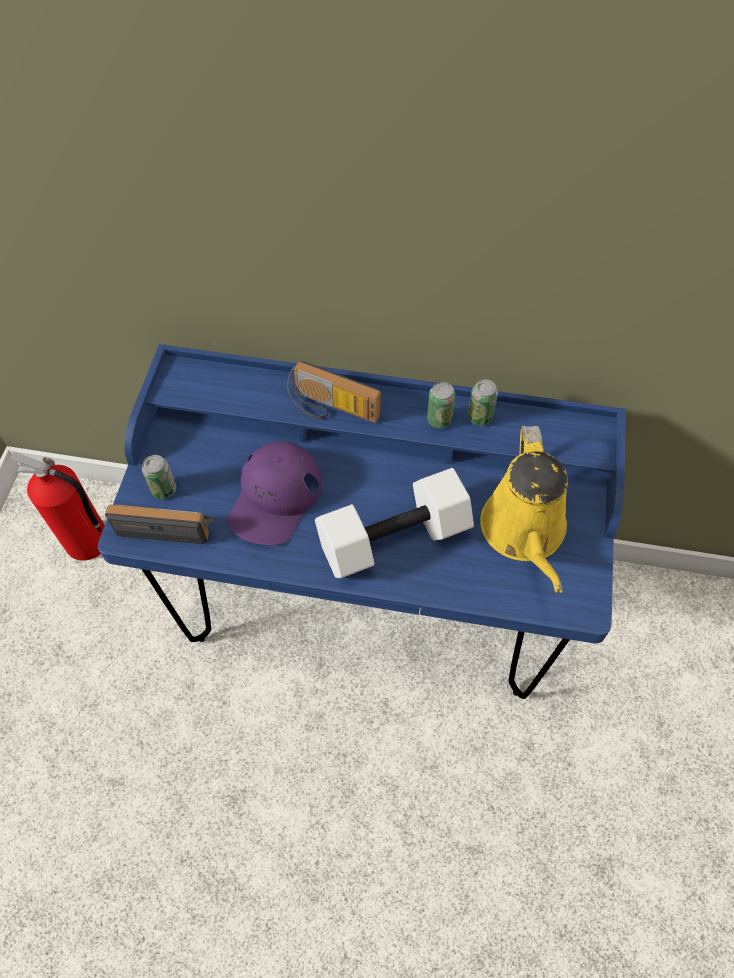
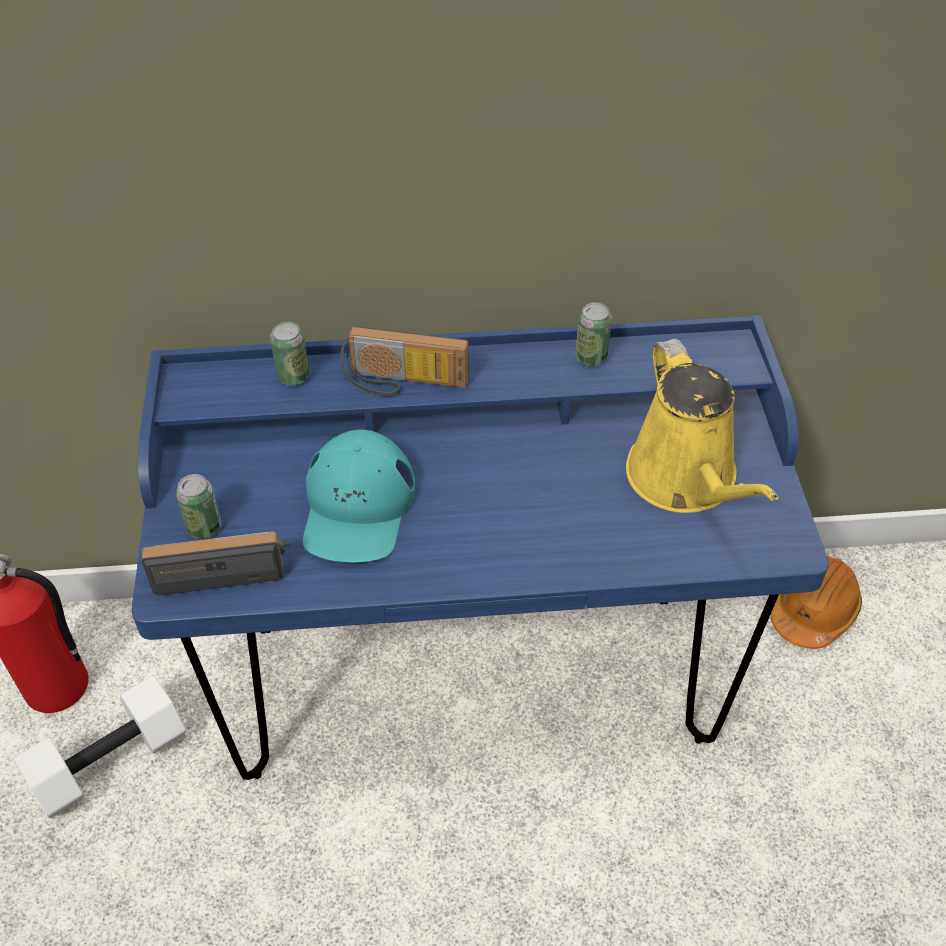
camera: 15 degrees left, 10 degrees down
(275, 497) = (357, 506): purple cap -> turquoise cap
(393, 535) = (526, 518): white dumbbell -> white dumbbell (110, 758)
(439, 419) = (542, 369): can -> can (293, 376)
(635, 614) = (813, 610): none -> orange hard hat

